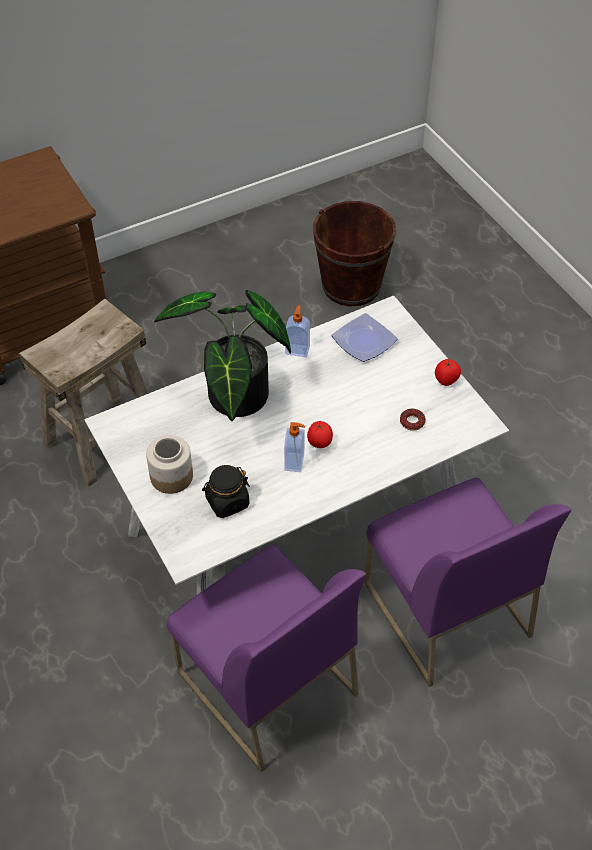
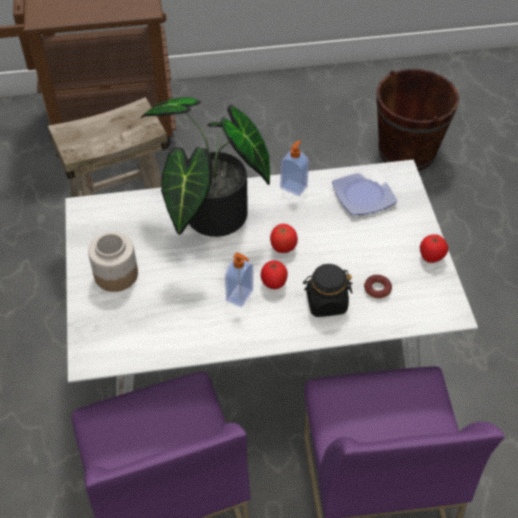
camera: 20 degrees right, 0 degrees up
(227, 502) = (156, 315): black jar -> black jar (326, 302)
(313, 408) = (283, 247): none -> tomato

